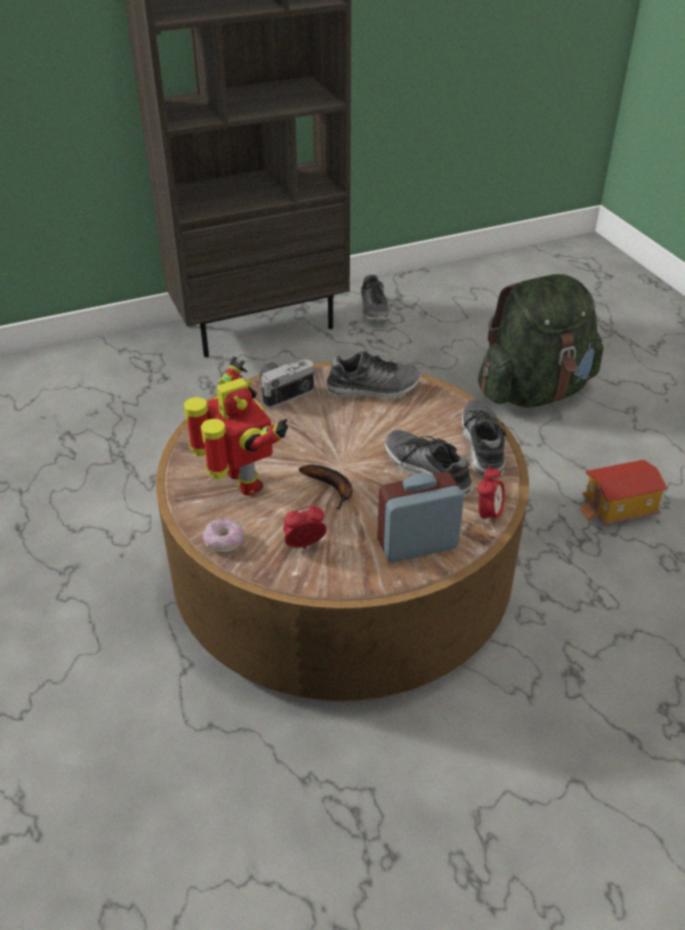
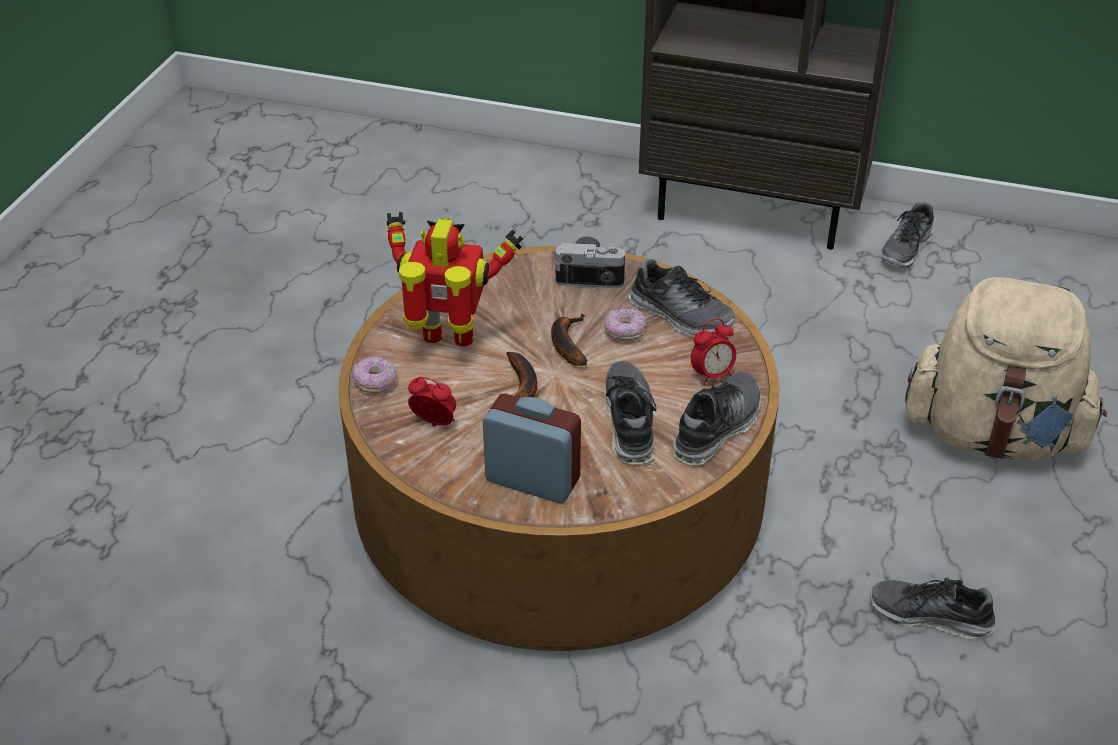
camera: 40 degrees right, 0 degrees up
(241, 483) = (449, 340): toy robot -> toy robot turned 90 degrees counterclockwise
(324, 443) = (566, 343): none -> banana
(352, 417) = (624, 332): none -> donut
(488, 515) = (633, 494): alarm clock -> alarm clock (712, 375)
(534, 391) = (993, 435): green backpack -> beige backpack
(618, 509) = (929, 616): toy house -> shoe

